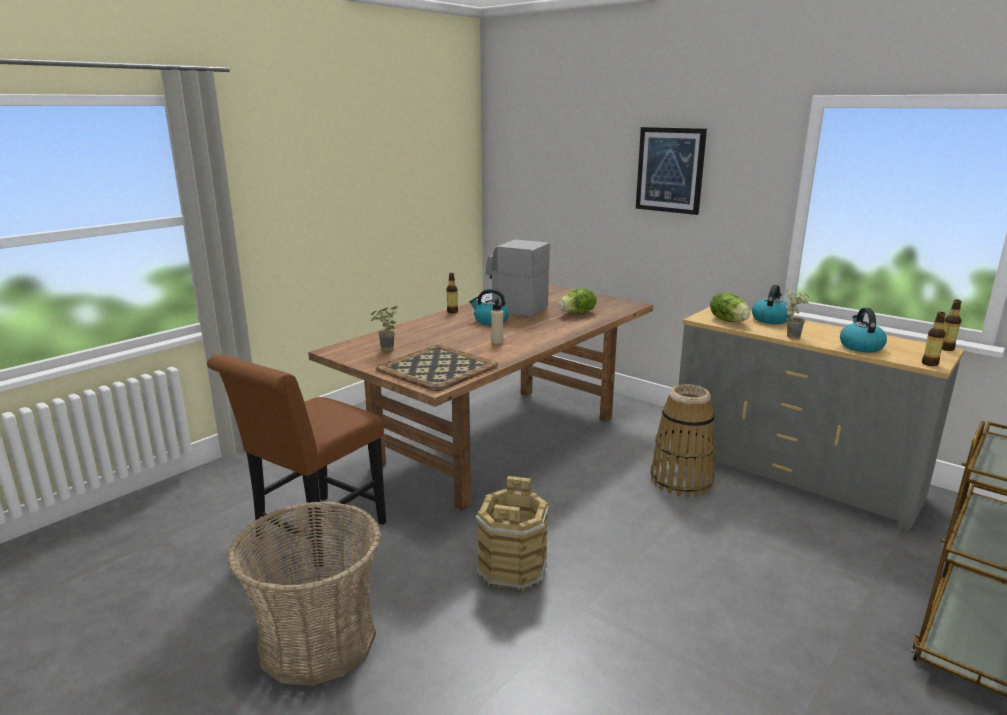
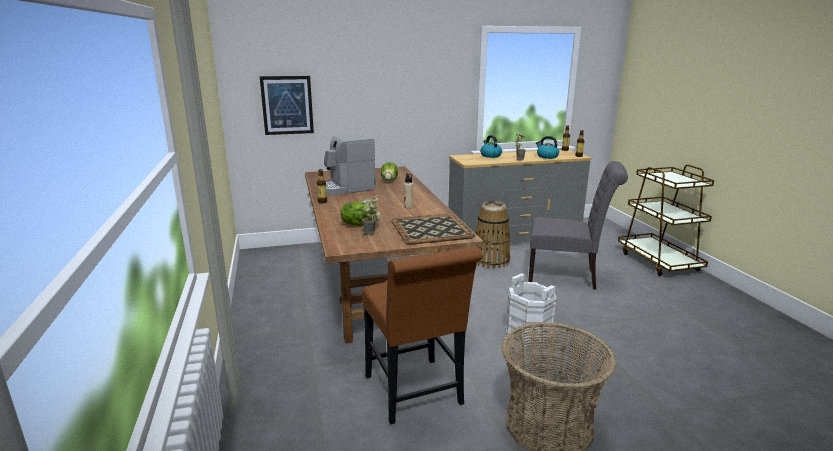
camera: 55 degrees left, 0 degrees up
(490, 321) = (363, 199): kettle -> none
(513, 569) = (528, 333): brown bucket -> white bucket
(670, 170) = (398, 74): picture -> picture (287, 105)
(728, 320) = (480, 160): lettuce -> lettuce (359, 224)
(732, 556) = (567, 277): none -> grey chair

